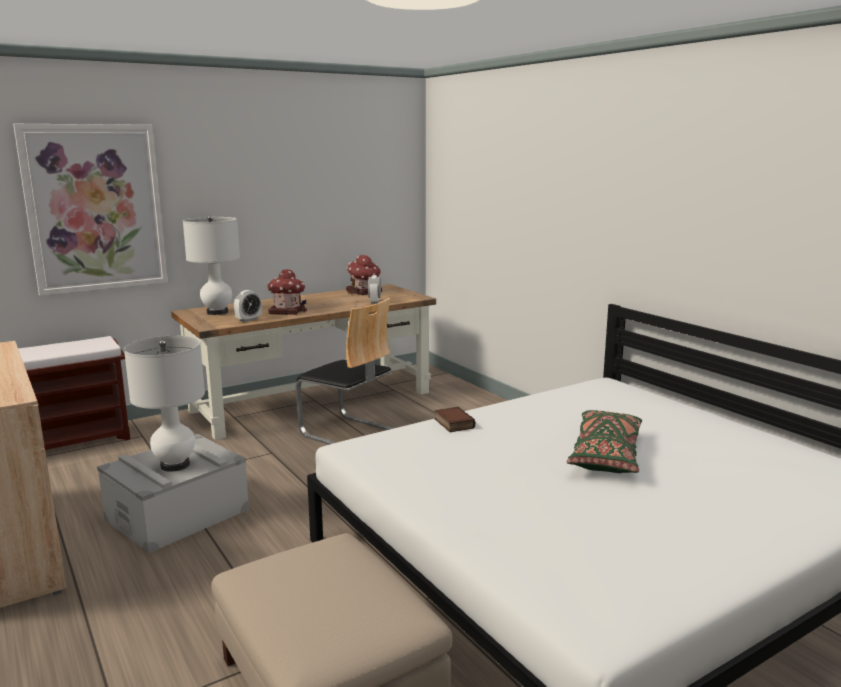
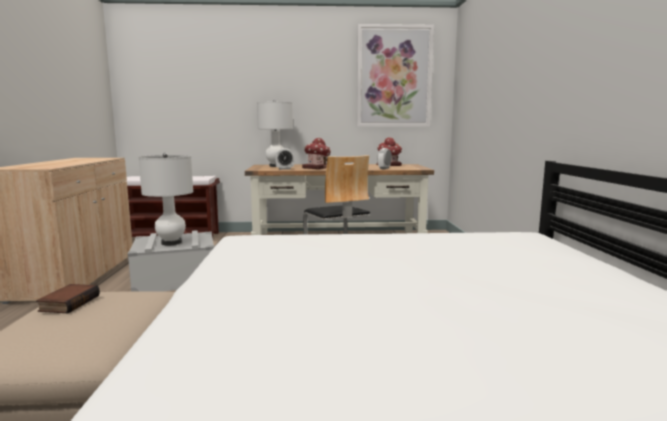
camera: 30 degrees right, 5 degrees down
(95, 208) = (213, 95): picture -> picture (394, 77)
(452, 423) = (339, 237): book -> book (69, 303)
(606, 454) = (435, 276): green pillow -> none

